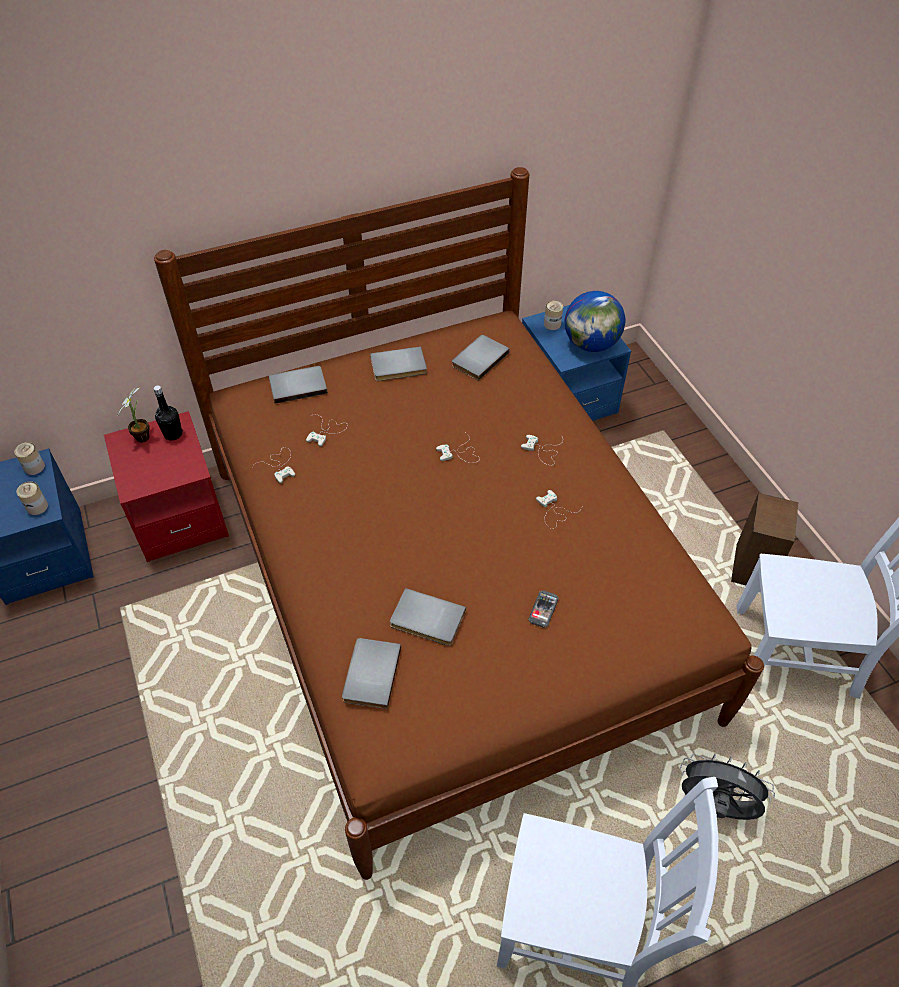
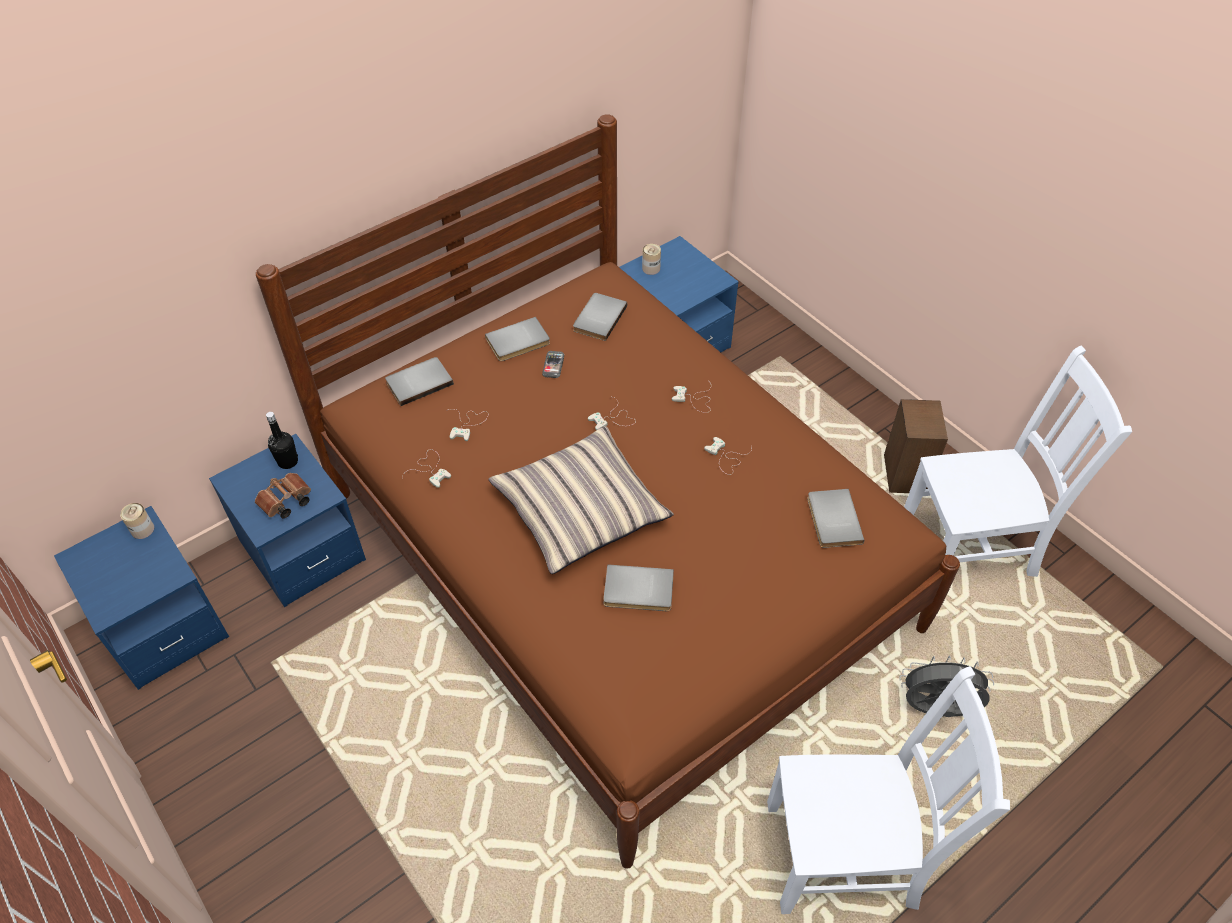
camera: 15 degrees left, 0 degrees up
(37, 507) = (163, 571): can -> none
(144, 436) = (255, 470): potted plant -> none
(158, 470) = (285, 503): none -> brown binoculars
(179, 516) = (302, 550): red nightstand -> blue nightstand
(369, 674) = (600, 657): grey book -> grey book (832, 520)
(400, 531) = (581, 509): none -> pillow
(543, 609) = (747, 555): phone -> phone (553, 365)
(591, 344) = (697, 282): globe -> none

